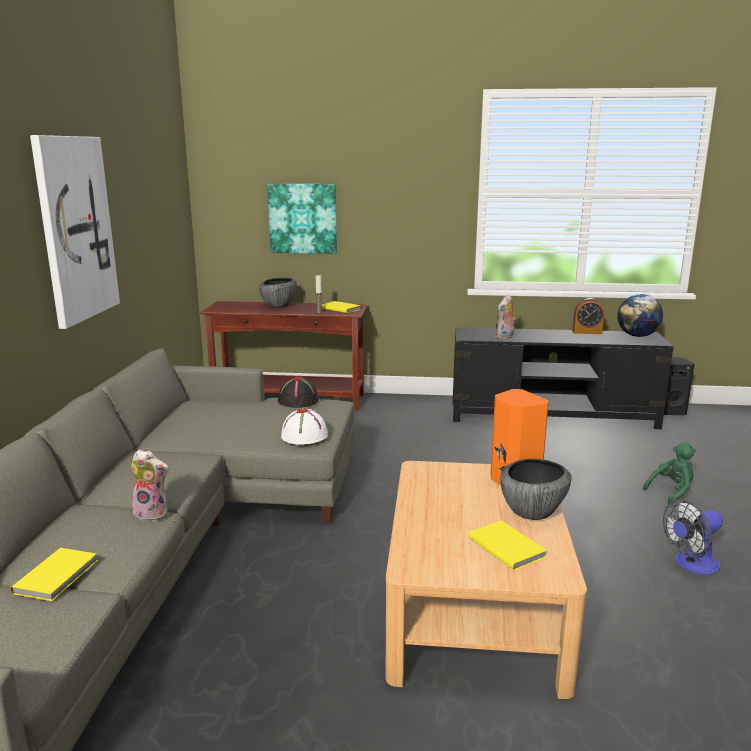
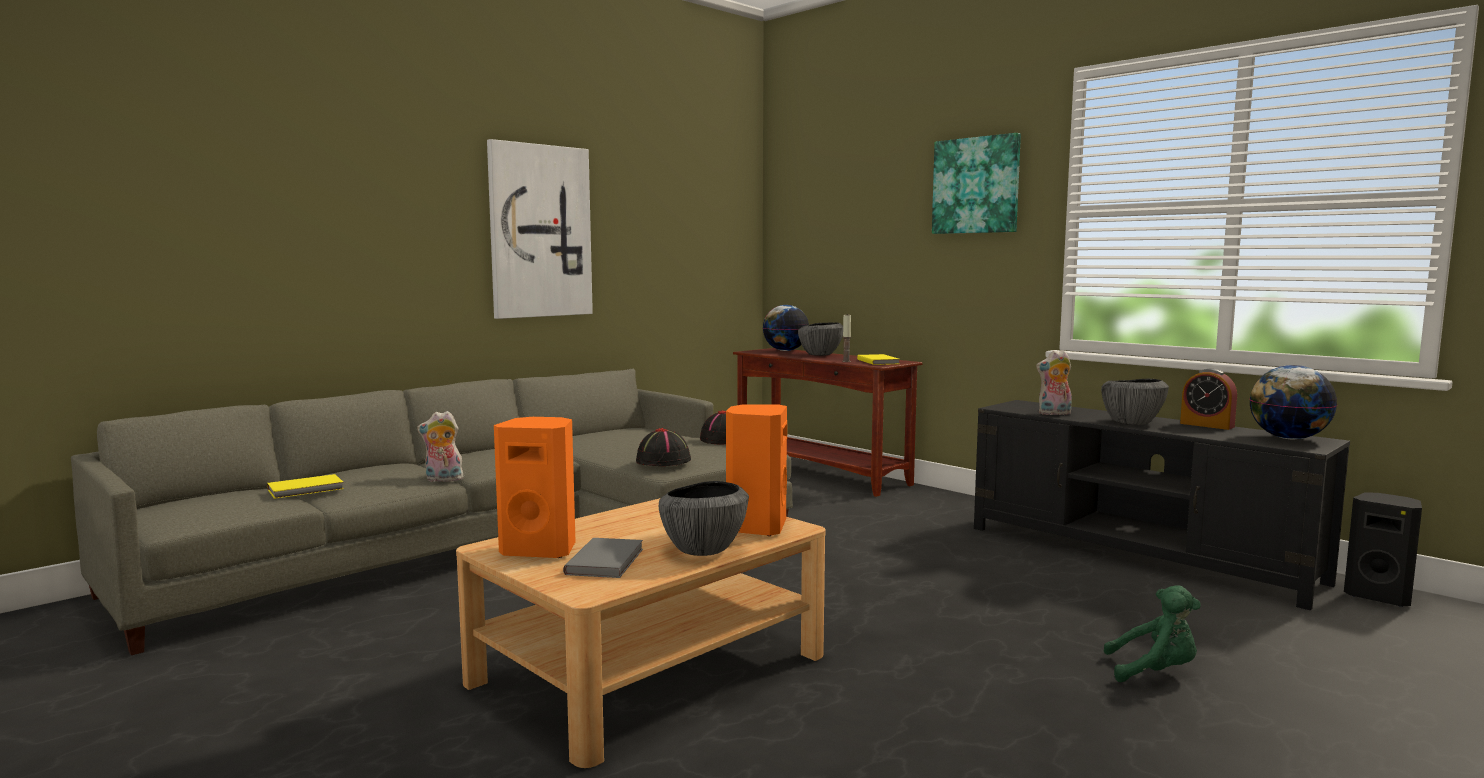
camera: 40 degrees right, 10 degrees down
(153, 513) = (443, 480): plush toy -> plush toy turned 120 degrees clockwise
(238, 304) = (785, 350): none -> globe
(303, 218) = (862, 251): picture -> picture (976, 185)
(305, 435) = (663, 461): white hat -> black hat
(447, 556) = (541, 550): none -> orange speaker
(507, 546) = (607, 561): yellow book -> grey book
(555, 338) = (1131, 423): none -> bowl
(691, 564) = (1001, 742): fan -> none

